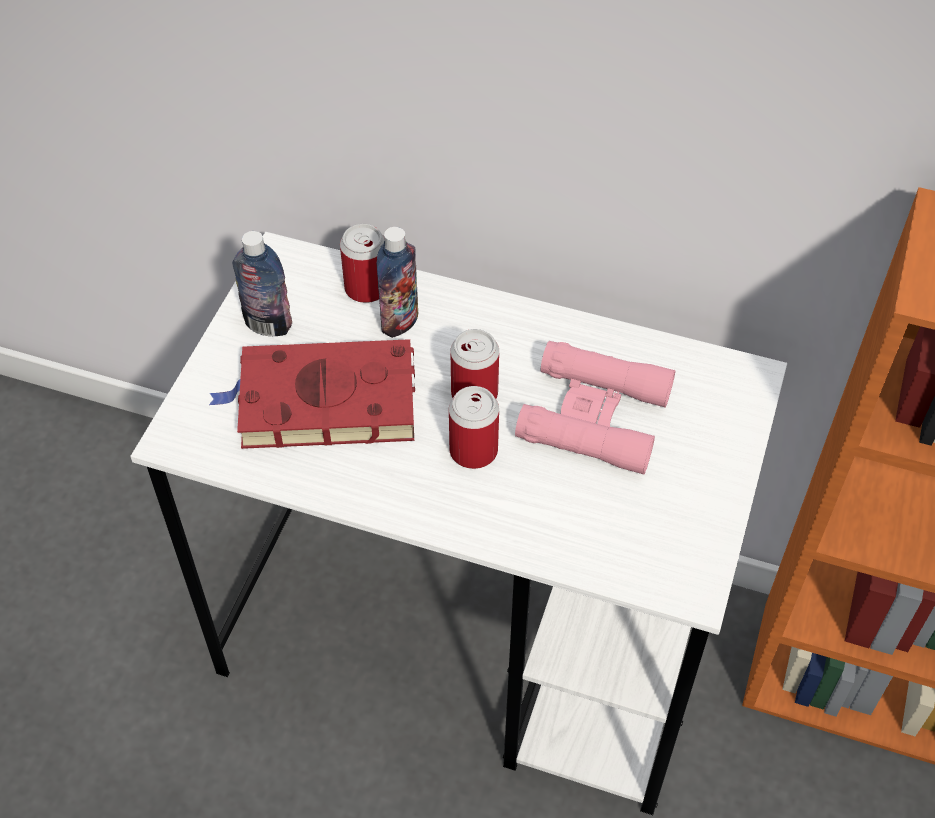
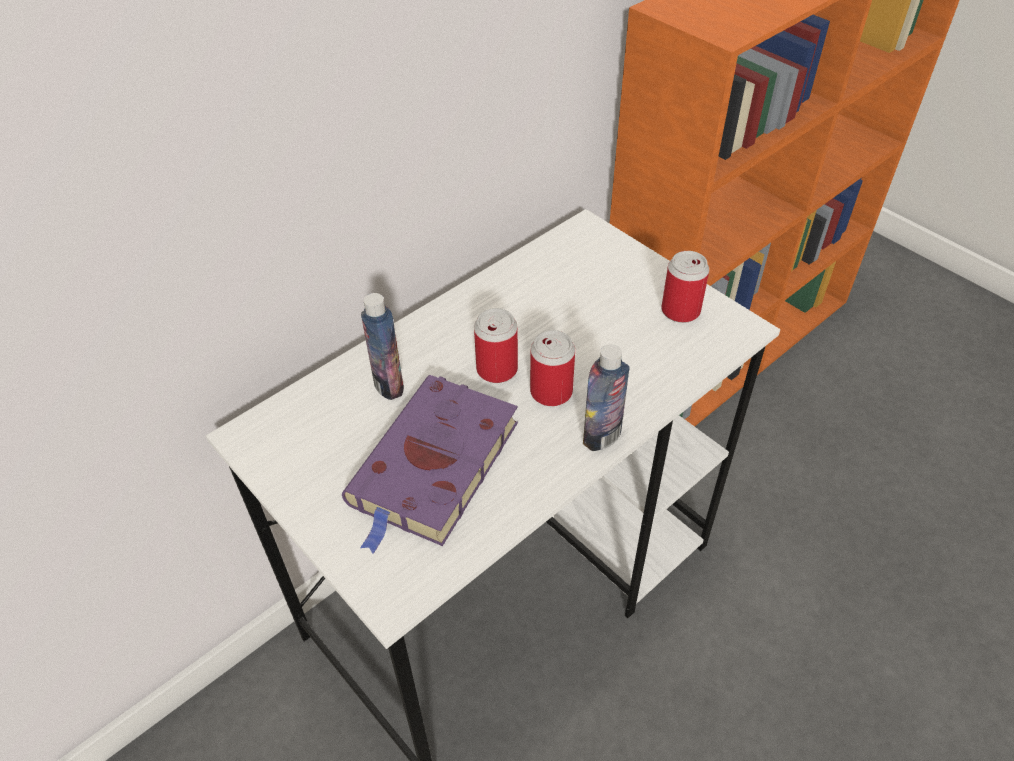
camera: 60 degrees left, 5 degrees down
(268, 325) = (317, 473): bottle -> bottle (602, 436)
(322, 402) = (433, 468): red book -> purple book
(366, 288) = (335, 391): can -> can (680, 311)
(594, 416) = (565, 314): pink binoculars -> none

